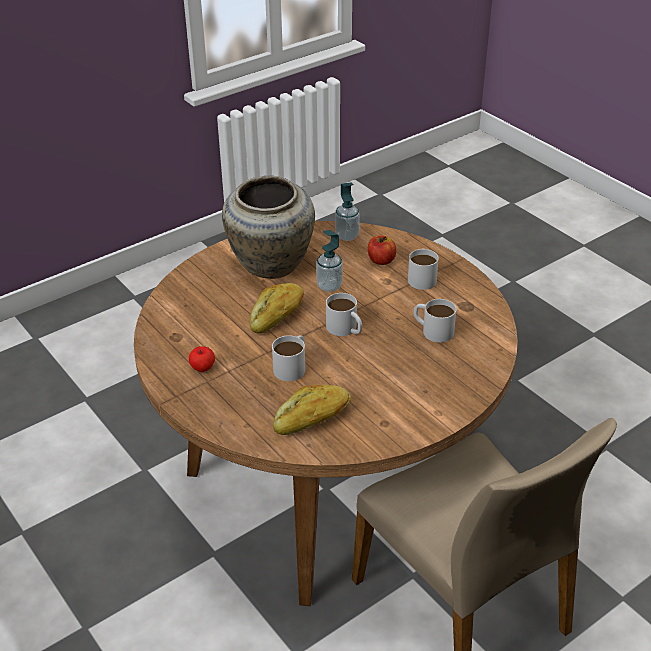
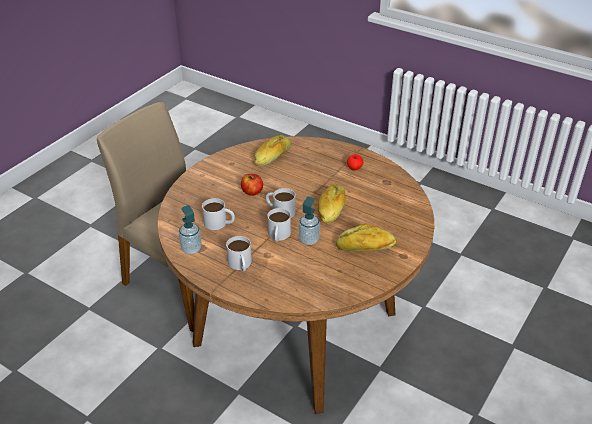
camera: 160 degrees right, 0 degrees up
(269, 265) = (365, 247): beige vase -> bread
(292, 366) = (301, 181): white mug -> white mug (278, 236)
(347, 236) = (320, 292): soap dispenser -> soap dispenser (191, 249)
(381, 260) = (279, 273): apple -> apple (252, 192)

